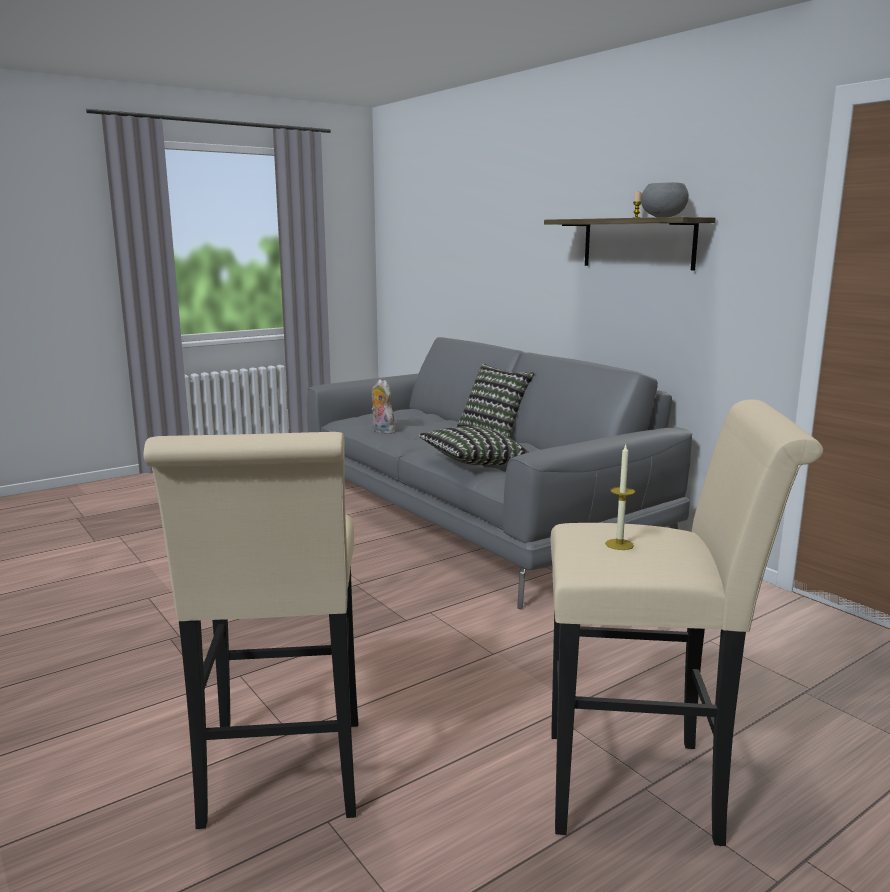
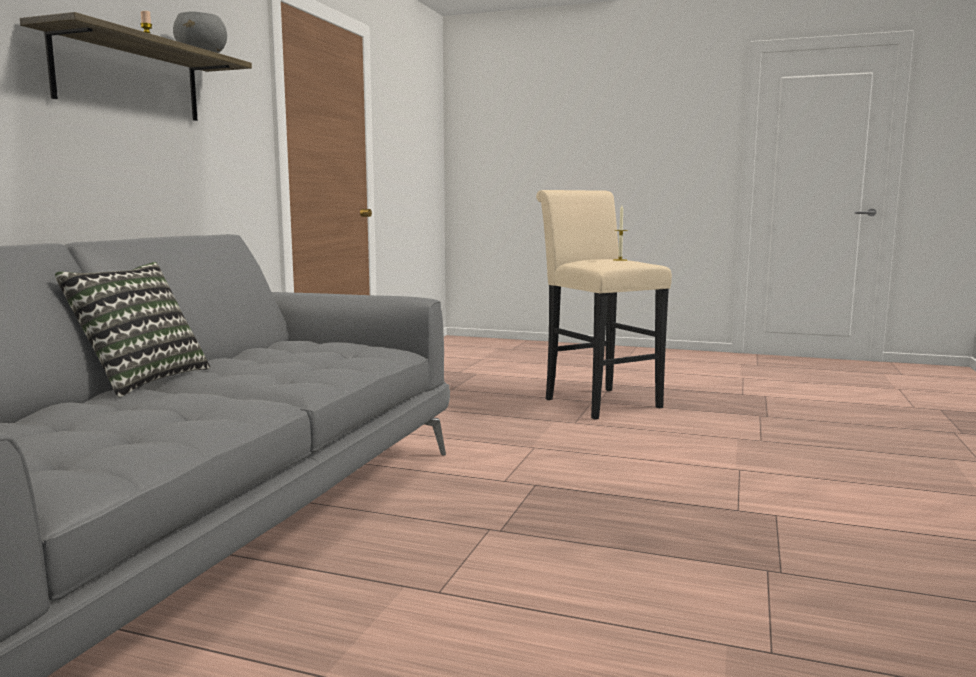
camera: 125 degrees left, 5 degrees down
(282, 781) = (769, 457): beige stool -> none
(381, 431) = (172, 432): plush toy -> none
(473, 463) = (336, 364): pillow -> none

